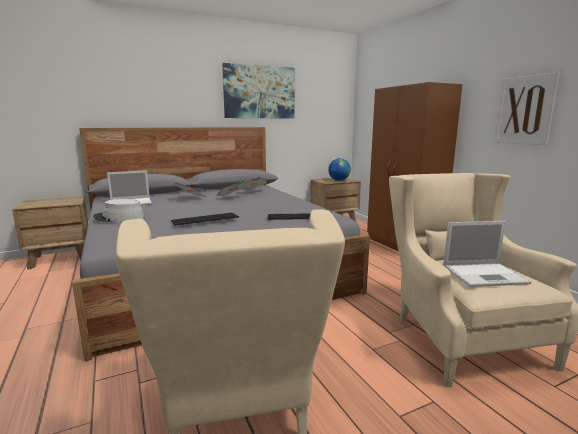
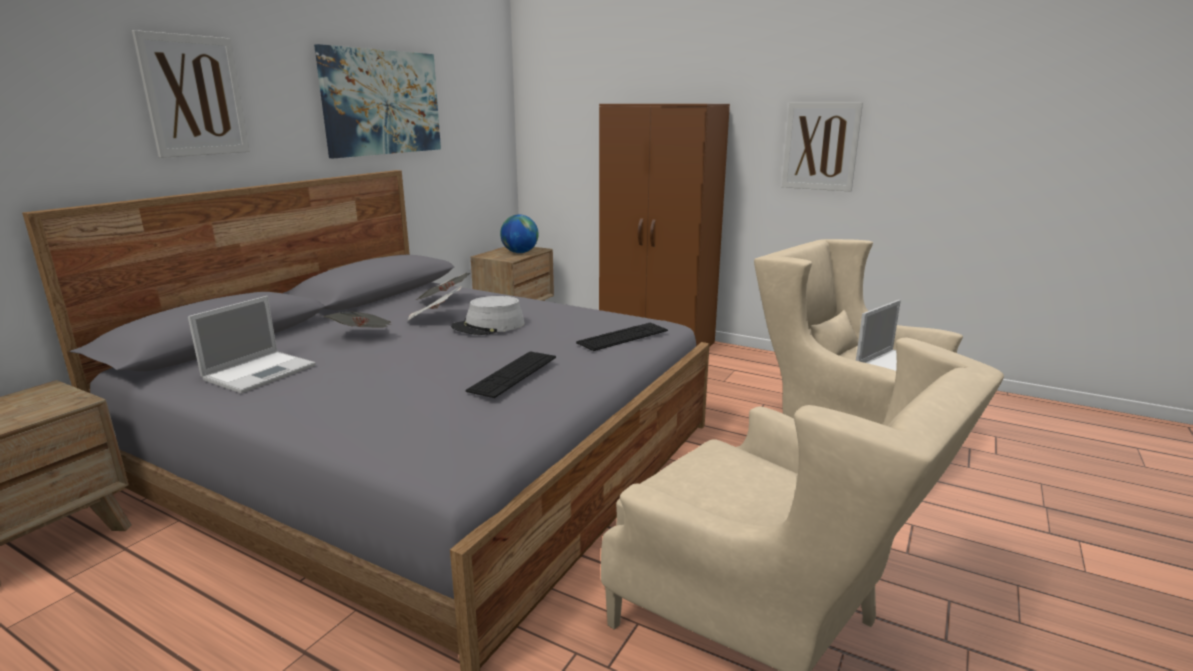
camera: 35 degrees left, 5 degrees up
(119, 218) = (331, 410): grey hat -> grey hat (489, 326)
(158, 85) = (194, 96): none -> picture

